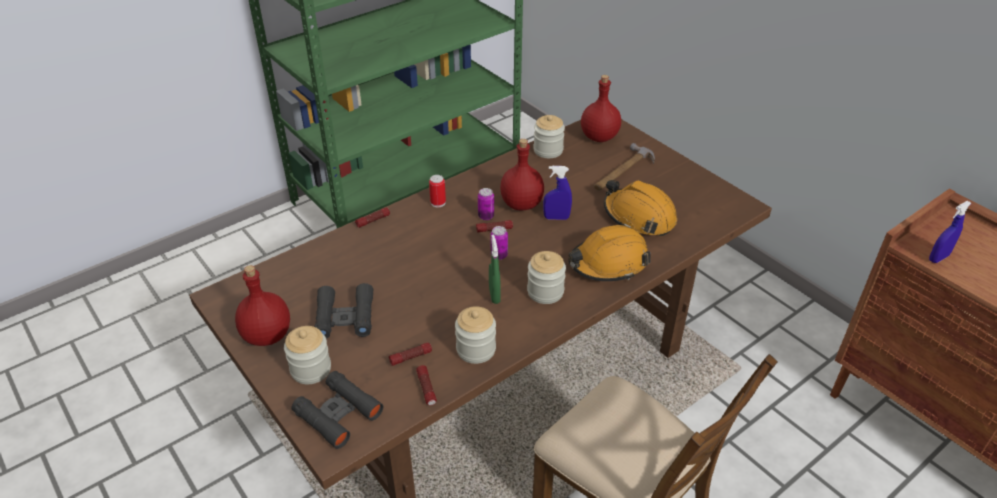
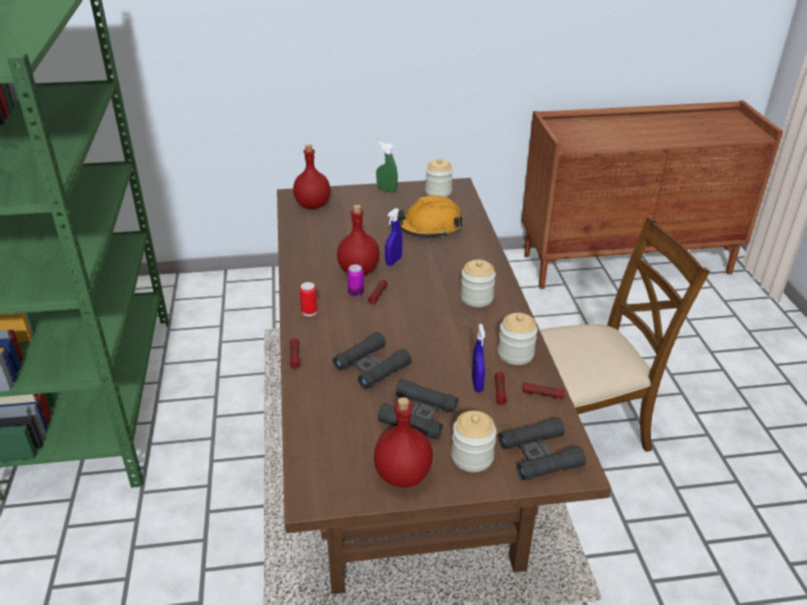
camera: 60 degrees left, 5 degrees down
(390, 266) = (371, 366): none -> black binoculars
(494, 295) = (460, 323): green spray bottle -> green spray bottle (387, 190)
(499, 255) = (413, 304): can -> none
(548, 150) = (301, 233): jar -> jar (438, 192)
(608, 263) = (469, 259): orange hard hat -> none
(622, 171) = (368, 213): hammer -> none
(938, 258) = (582, 144): blue spray bottle -> blue spray bottle (477, 384)

